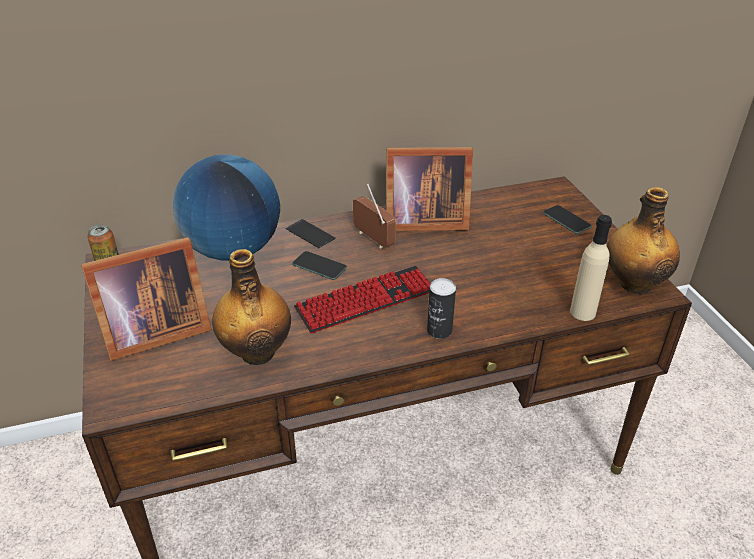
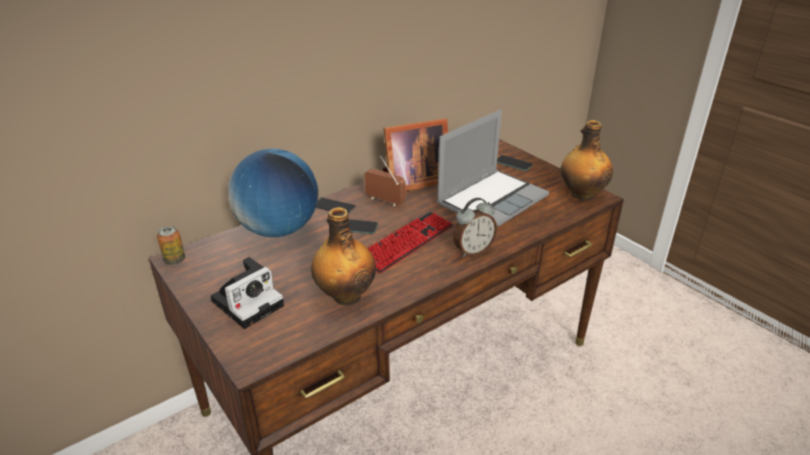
camera: 20 degrees left, 5 degrees down
(152, 332) = (249, 302): picture frame -> camera
(439, 330) = (472, 251): can -> alarm clock
(506, 265) = (492, 200): none -> laptop
(582, 312) = (560, 218): beige bottle -> none

